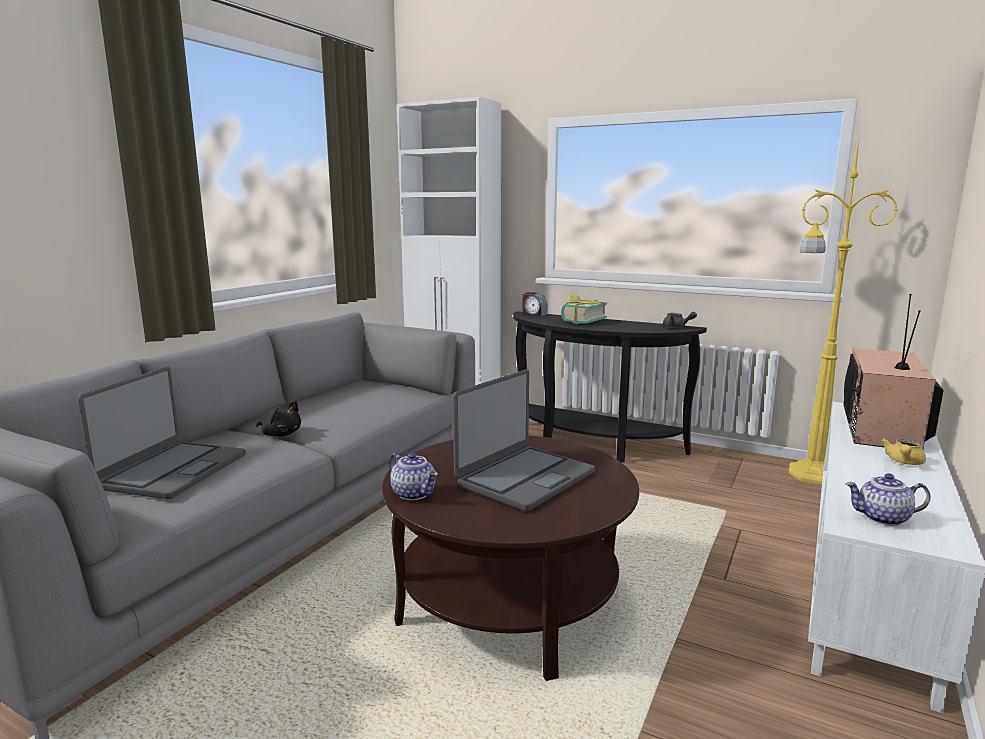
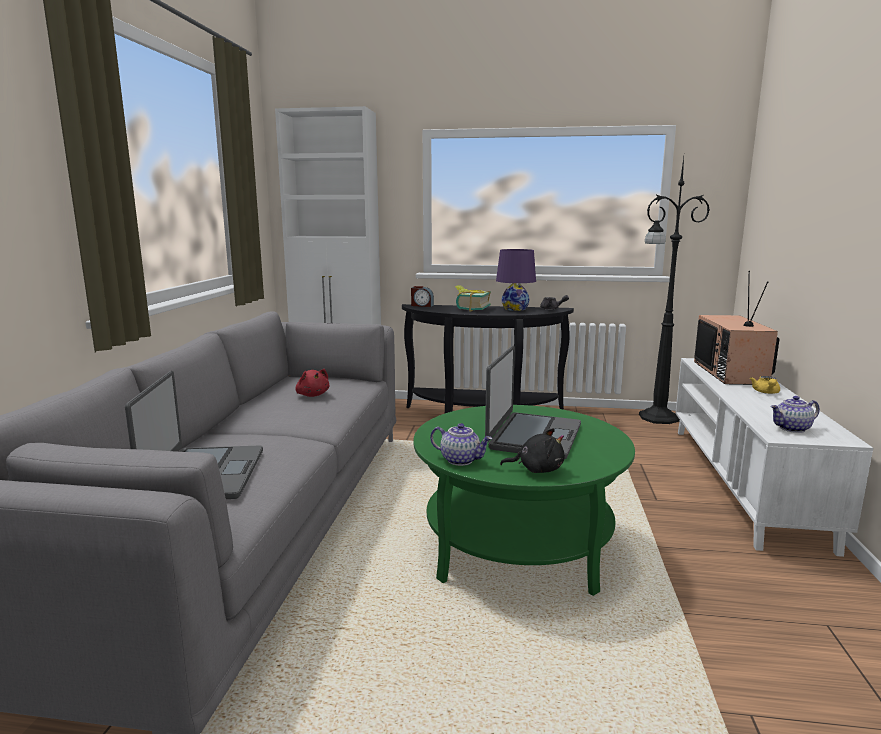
camera: 20 degrees left, 0 degrees up
(280, 434) = (269, 430): black plush toy -> black plush toy (537, 469)
(358, 402) = (312, 395): none -> red plush toy
(509, 602) = (517, 546): brown coffee table -> green coffee table
(632, 324) = (515, 309): none -> purple table lamp
(810, 474) = (656, 417): yellow floor lamp -> black floor lamp

